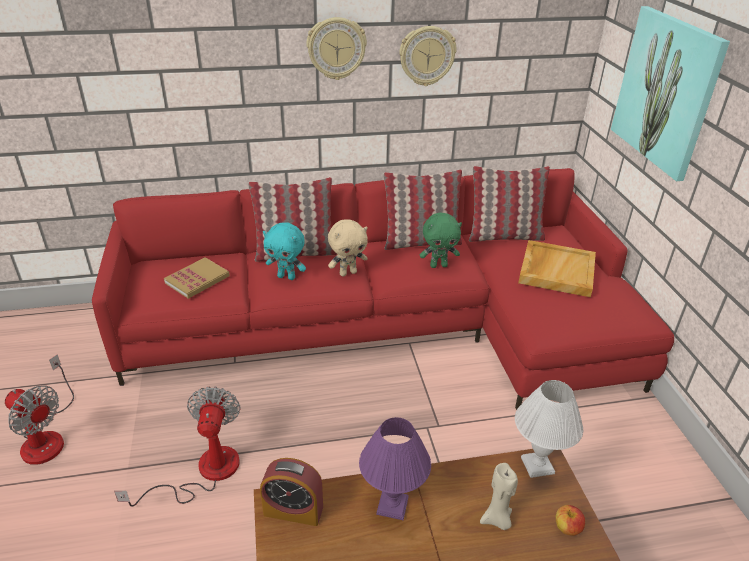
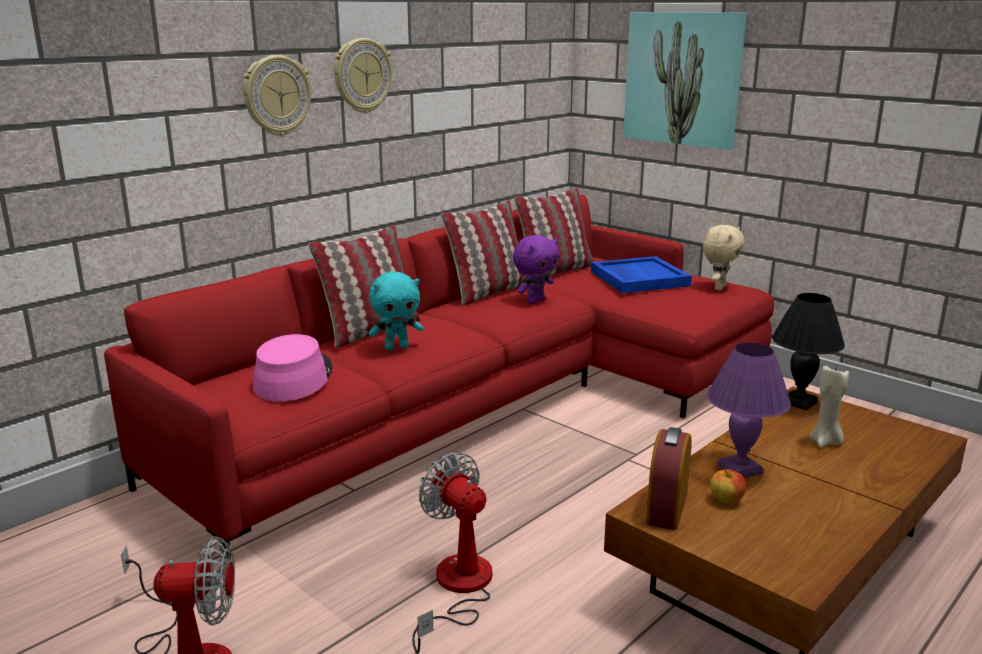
camera: 35 degrees left, 15 degrees down
(197, 280) = (293, 378): book -> pink hat
(293, 510) = (667, 508): alarm clock -> alarm clock turned 135 degrees clockwise
(348, 273) = (455, 329): beige plush toy -> beige plush toy (718, 287)
(427, 56) = (444, 82): wall clock -> wall clock (276, 96)
(438, 265) = (535, 301): green plush toy -> purple plush toy
(538, 465) = (799, 401): white table lamp -> black table lamp
(556, 270) = (638, 278): beige tray -> blue tray
(567, 528) = (875, 426): apple -> apple (726, 500)

